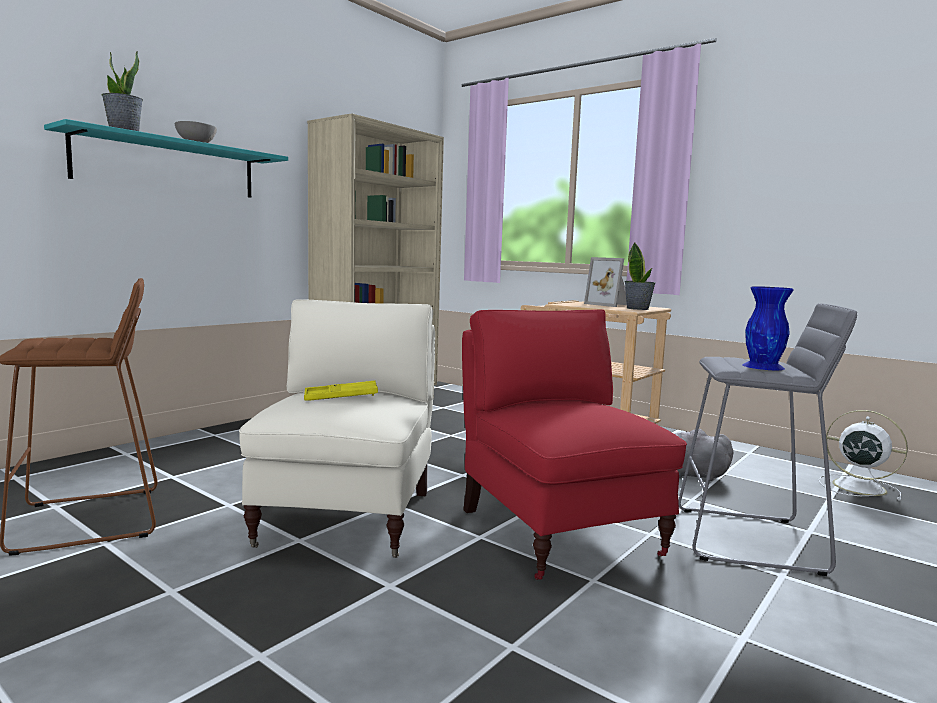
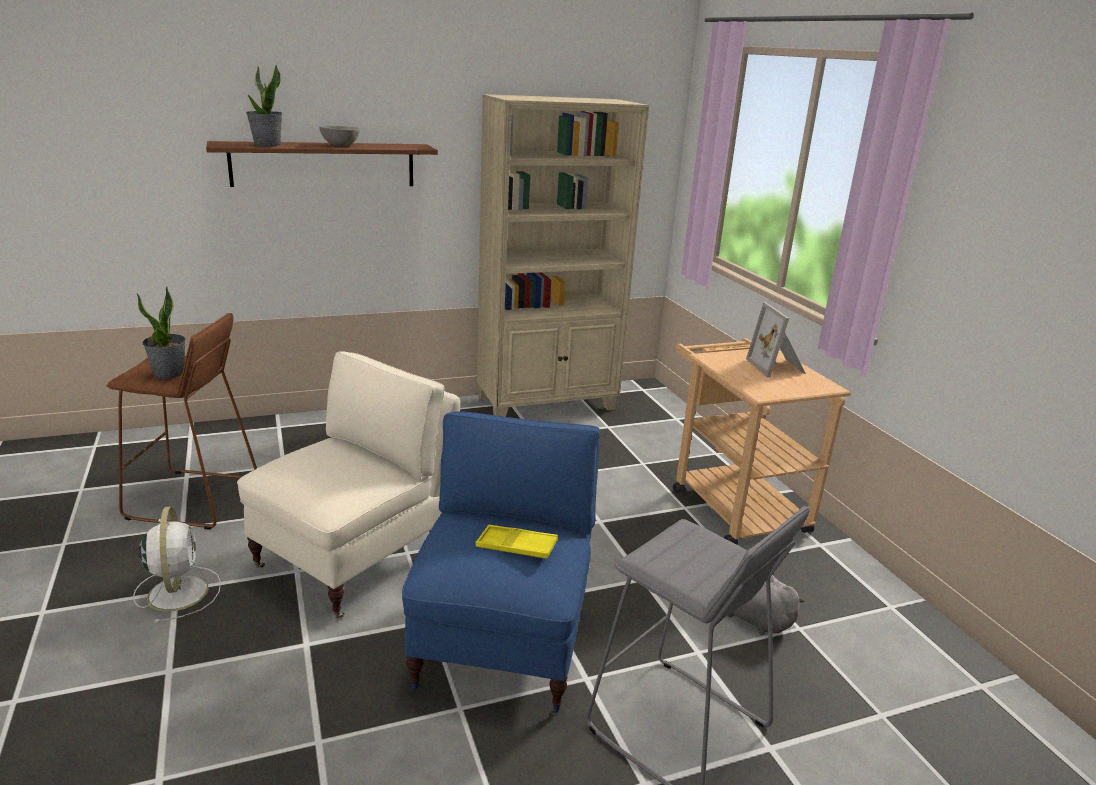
camera: 30 degrees right, 15 degrees up
(168, 166) = (323, 164): turquoise shelf -> brown shelf
(341, 397) = (332, 463): yellow tray -> yellow tray (516, 547)
(557, 530) = (504, 639): red armchair -> blue armchair
(638, 308) = (786, 389): potted plant -> potted plant (169, 373)
(764, 366) = (690, 566): blue vase -> none
(856, 486) = (954, 713): white fan -> white fan (178, 591)

